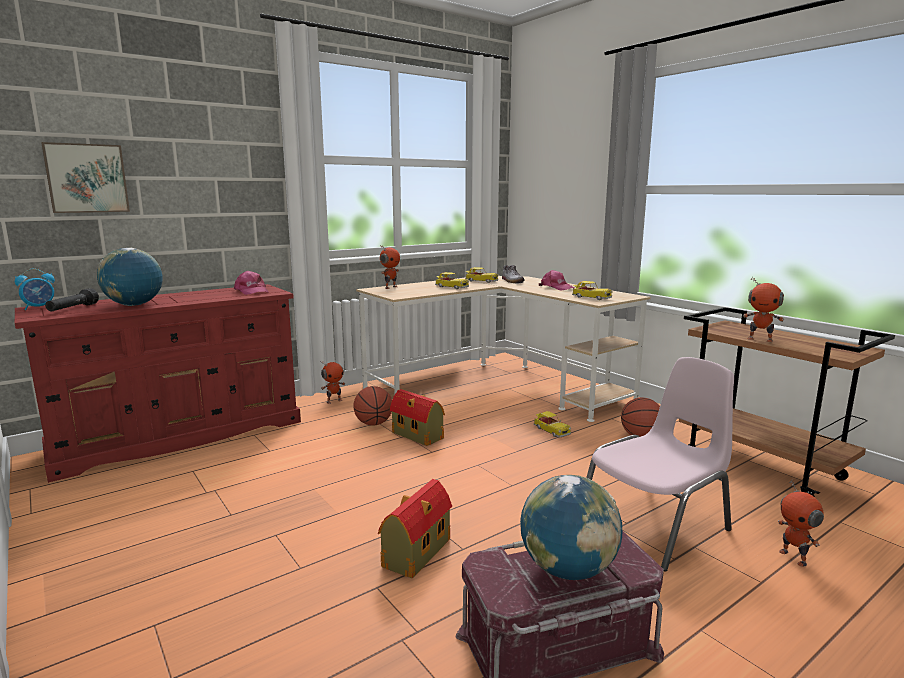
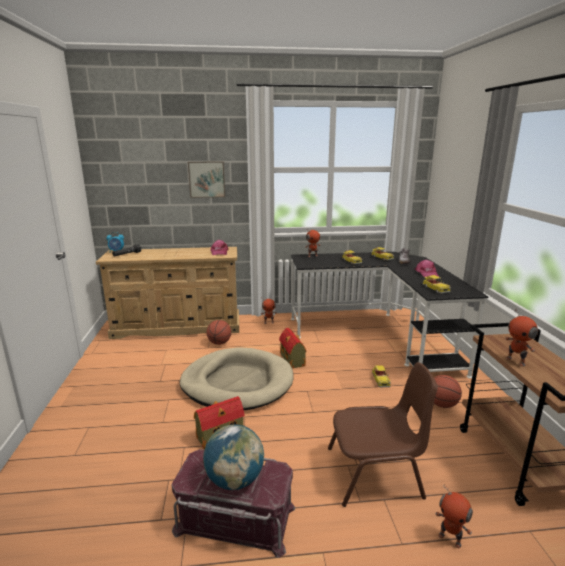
camera: 30 degrees right, 5 degrees up
(87, 178) = (143, 185): picture -> picture (207, 179)
(134, 305) = (153, 256): globe -> none
(181, 435) = (178, 326): red dresser -> beige dresser
(368, 482) = (237, 383): none -> beige dog bed
(373, 424) = (275, 344): basketball -> basketball (219, 343)
(498, 387) = (379, 336): beige desk -> black desk
(656, 524) = (375, 473): pink chair -> brown chair
(794, 557) = (450, 539): toy robot -> toy robot turned 60 degrees counterclockwise

